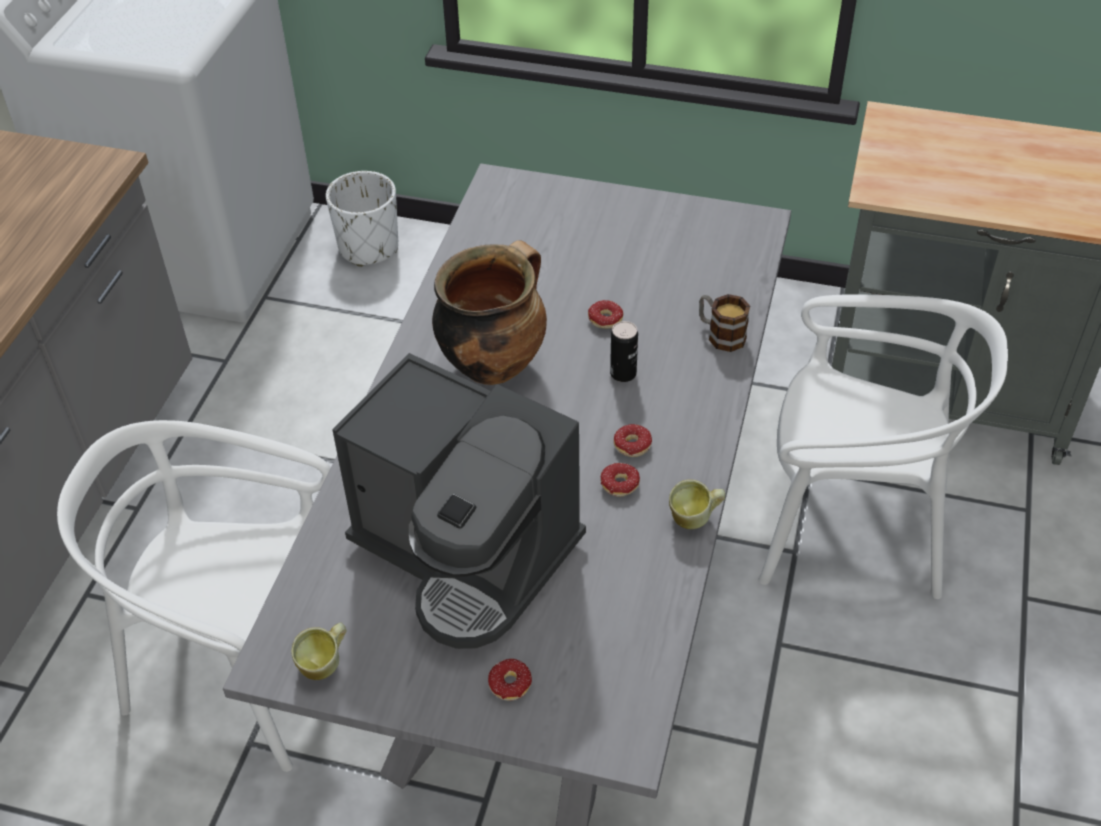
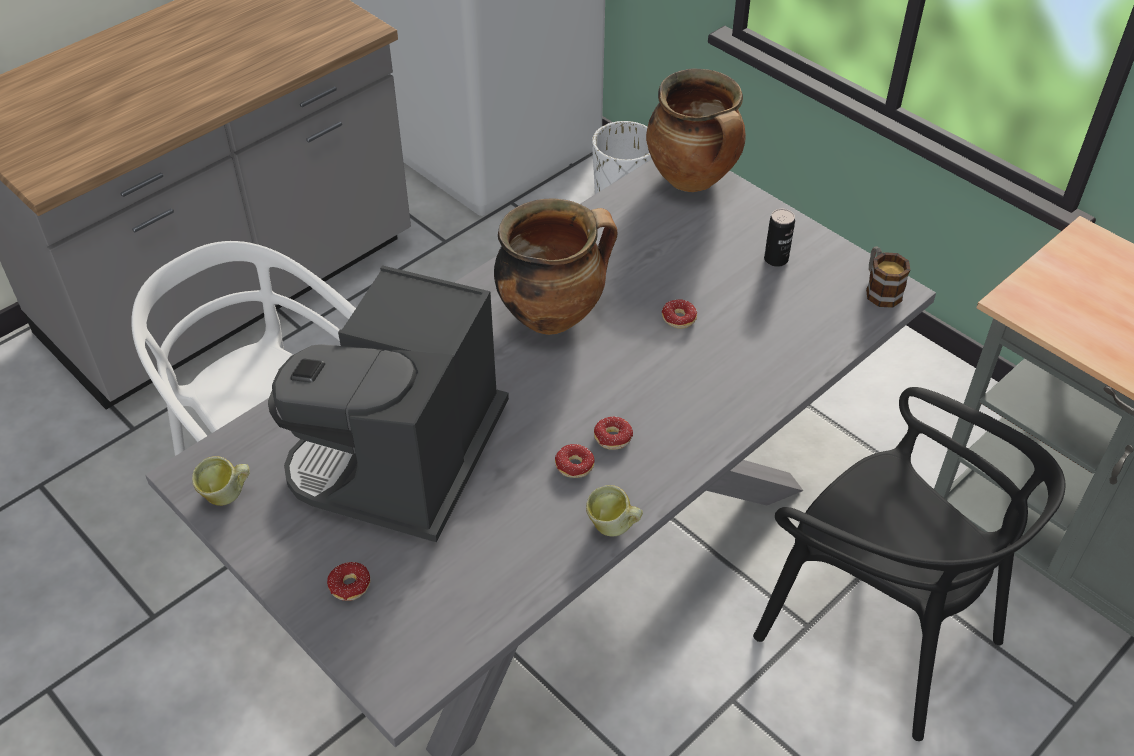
camera: 30 degrees right, 0 degrees up
(467, 553) = (404, 461): coffee machine -> coffee machine turned 45 degrees clockwise
(520, 193) = (694, 179): none -> cooking pot
(623, 373) = (656, 372): can -> can (776, 259)
(720, 334) = (772, 376): mug -> mug (880, 289)
(851, 527) = (879, 631): white chair -> black chair

